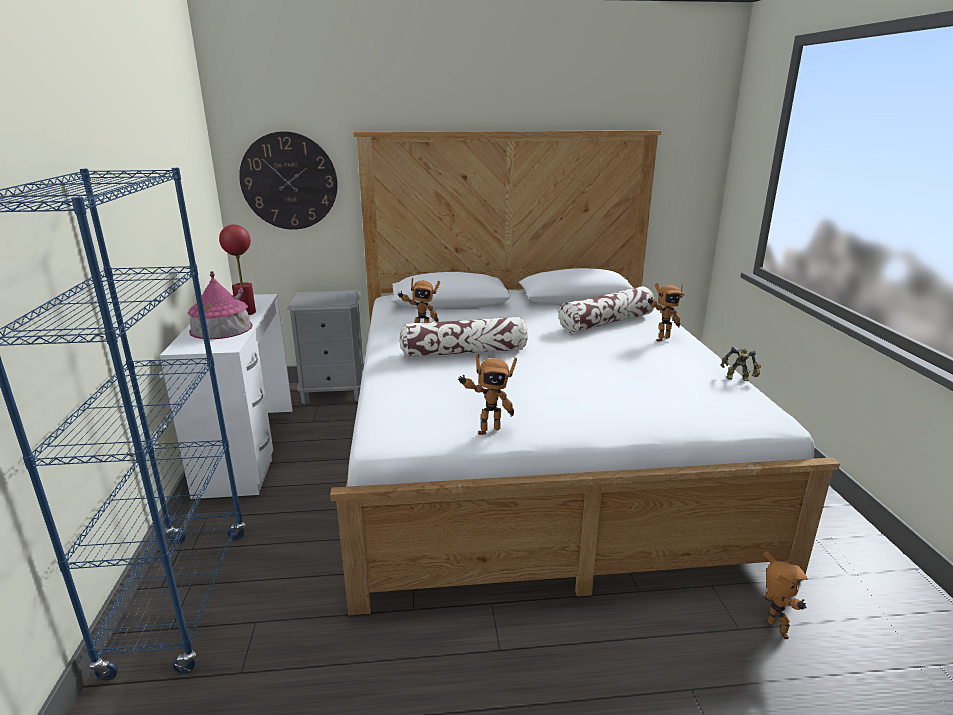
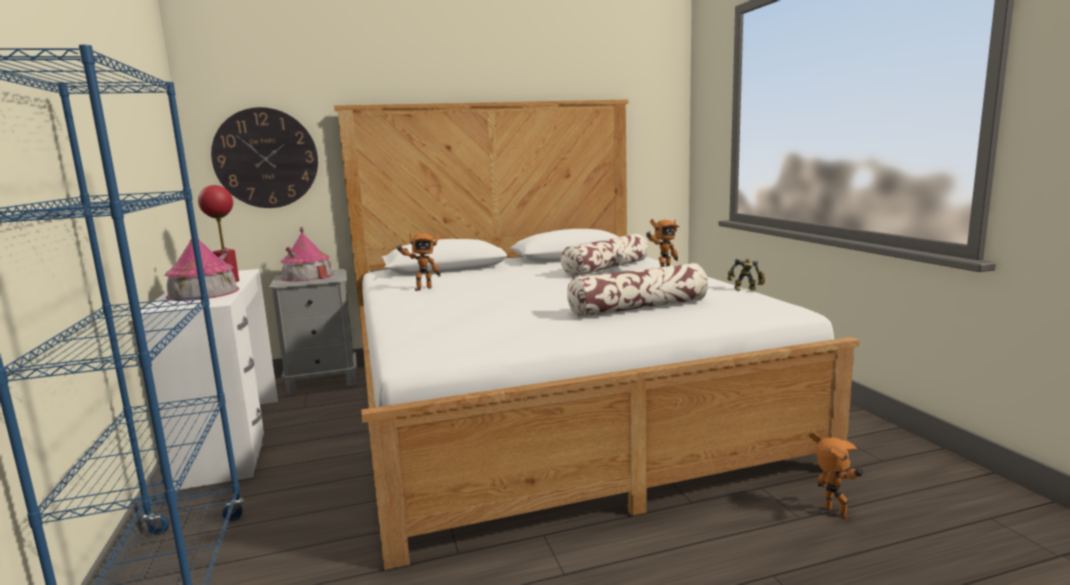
camera: 10 degrees left, 10 degrees down
(323, 298) = (307, 276): none -> toy house
(464, 352) = (474, 296): pillow -> pillow (639, 308)
(487, 429) = (521, 340): toy robot -> none

